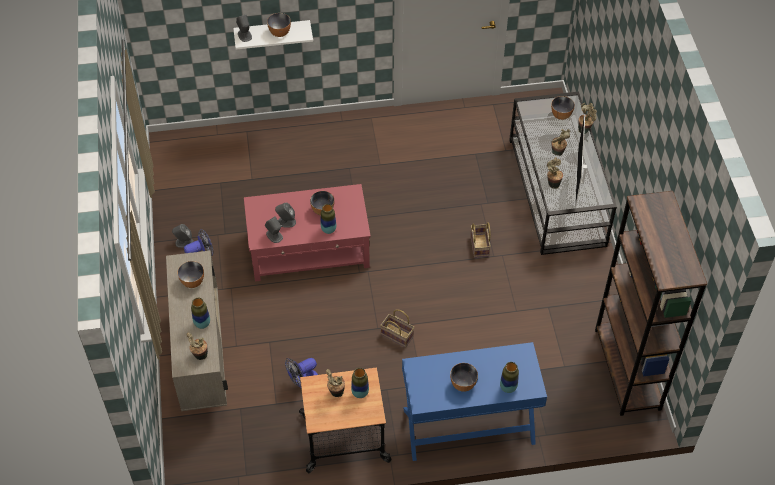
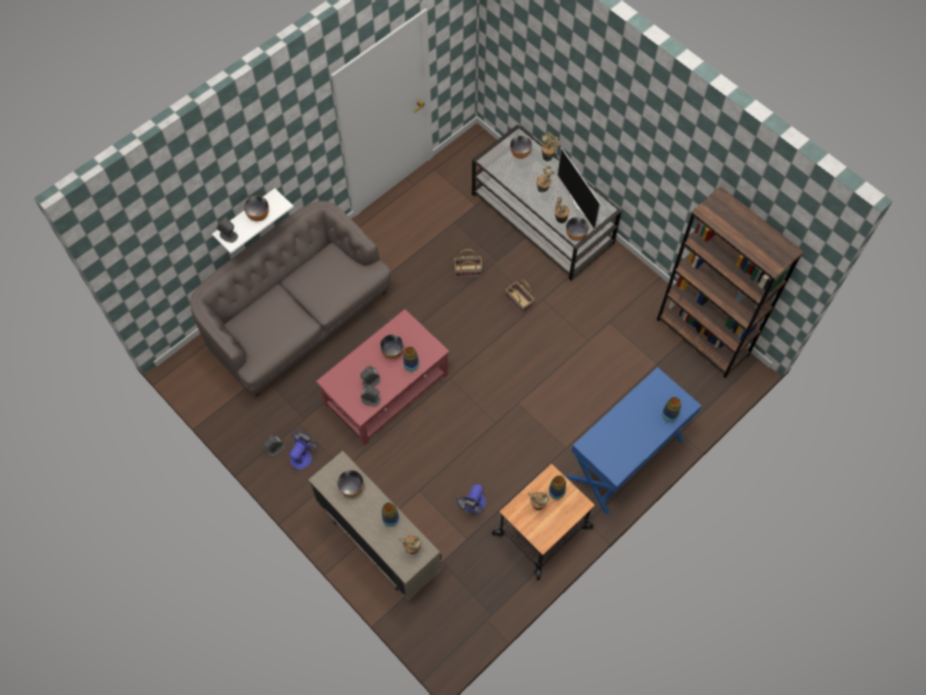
camera: 35 degrees left, 10 degrees up
(283, 157) = (298, 319): none -> grey sofa
(398, 335) = (516, 418): basket -> basket (468, 271)
(463, 384) = (634, 436): bowl -> bowl (575, 235)

